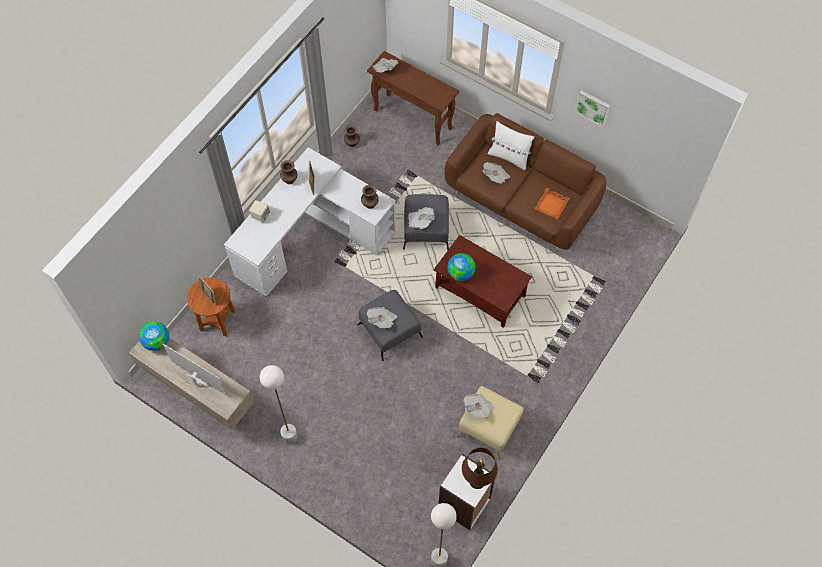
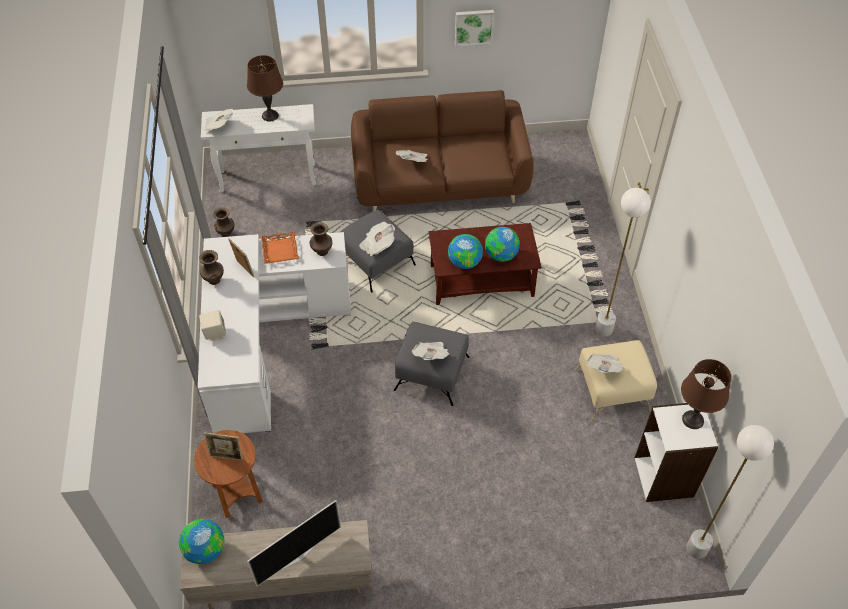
camera: 40 degrees left, 10 degrees down
(198, 382) = (297, 556): television -> television turned 150 degrees clockwise
(289, 436) = (431, 550): white floor lamp -> white floor lamp (604, 329)
(413, 119) = (268, 177): brown console table -> white console table
(423, 82) = (270, 115): none -> brown table lamp
(488, 285) = (501, 255): none -> globe
(509, 157) = (408, 139): white pillow -> none
(551, 205) = (487, 154): orange tray -> orange tray (279, 250)

